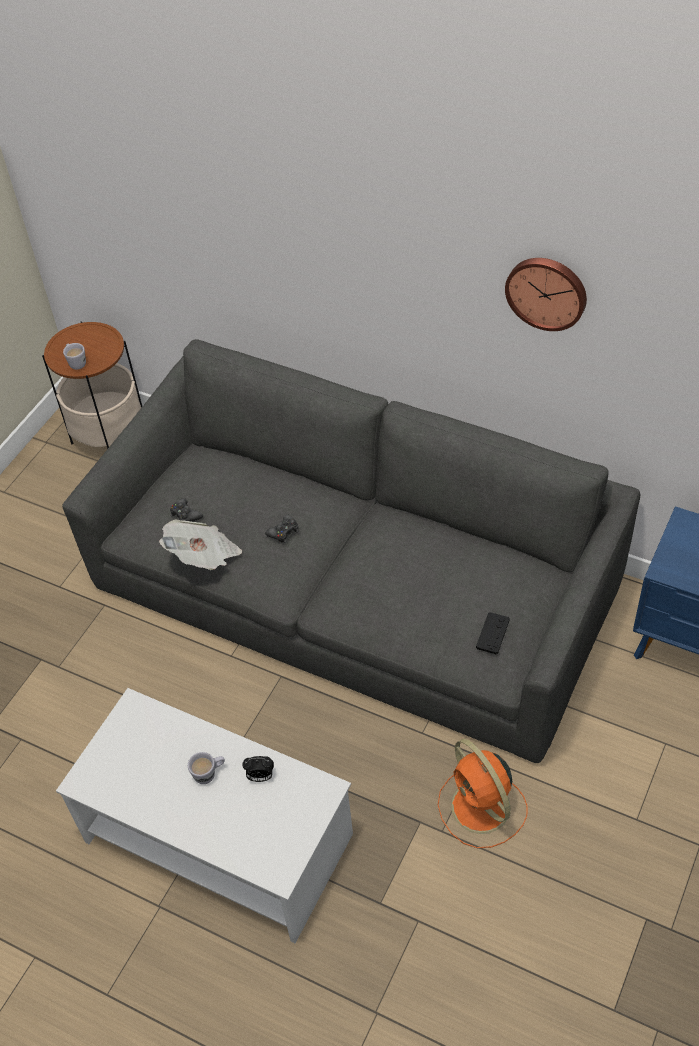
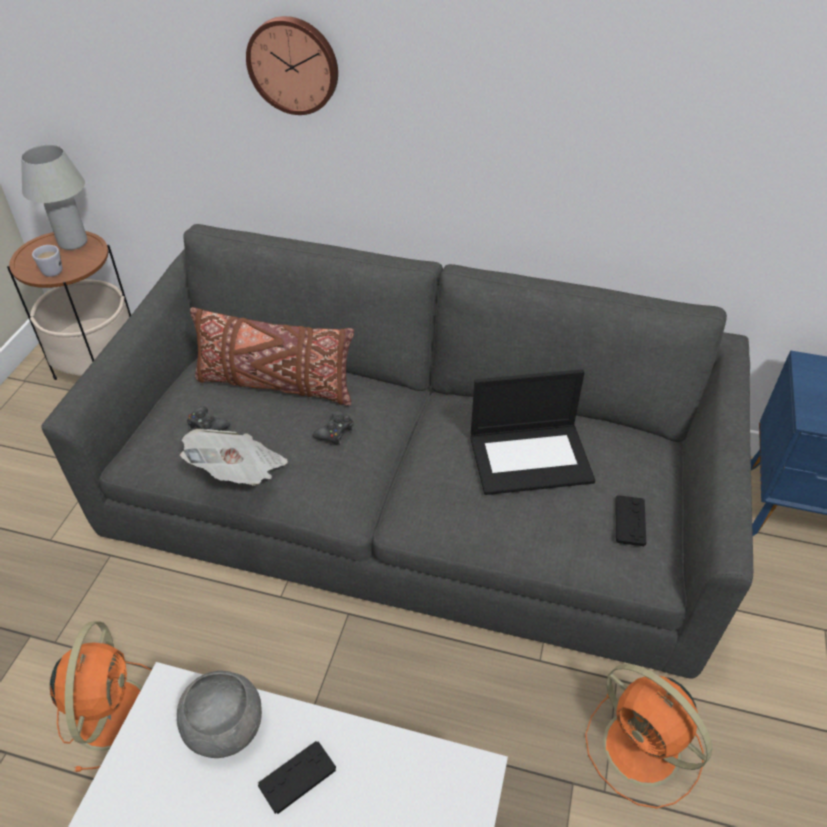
camera: 15 degrees left, 5 degrees down
(95, 721) = (111, 710): none -> orange fan
(96, 336) = (73, 242): none -> white table lamp
(167, 736) = (225, 727): none -> grey bowl
(209, 774) = (297, 777): white mug -> black game controller
(244, 484) = (275, 384): none -> brown pillow
(260, 777) = (375, 769): alarm clock -> none
(432, 572) = (531, 457): none -> laptop
(547, 292) = (661, 76): wall clock -> wall clock (294, 65)

